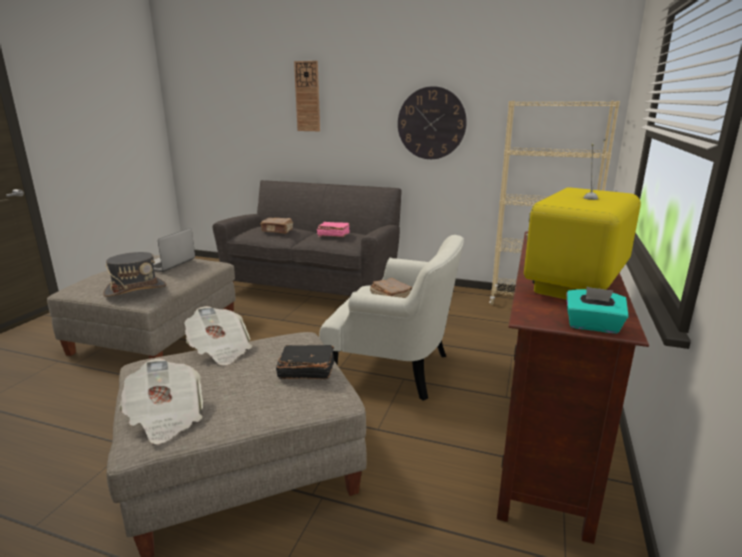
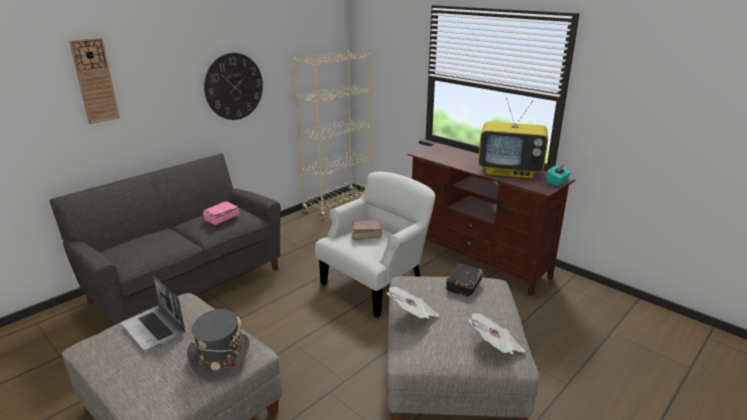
camera: 65 degrees left, 5 degrees up
(277, 231) = (161, 242): brown book -> none
(576, 286) = (510, 171): television -> television turned 45 degrees counterclockwise

